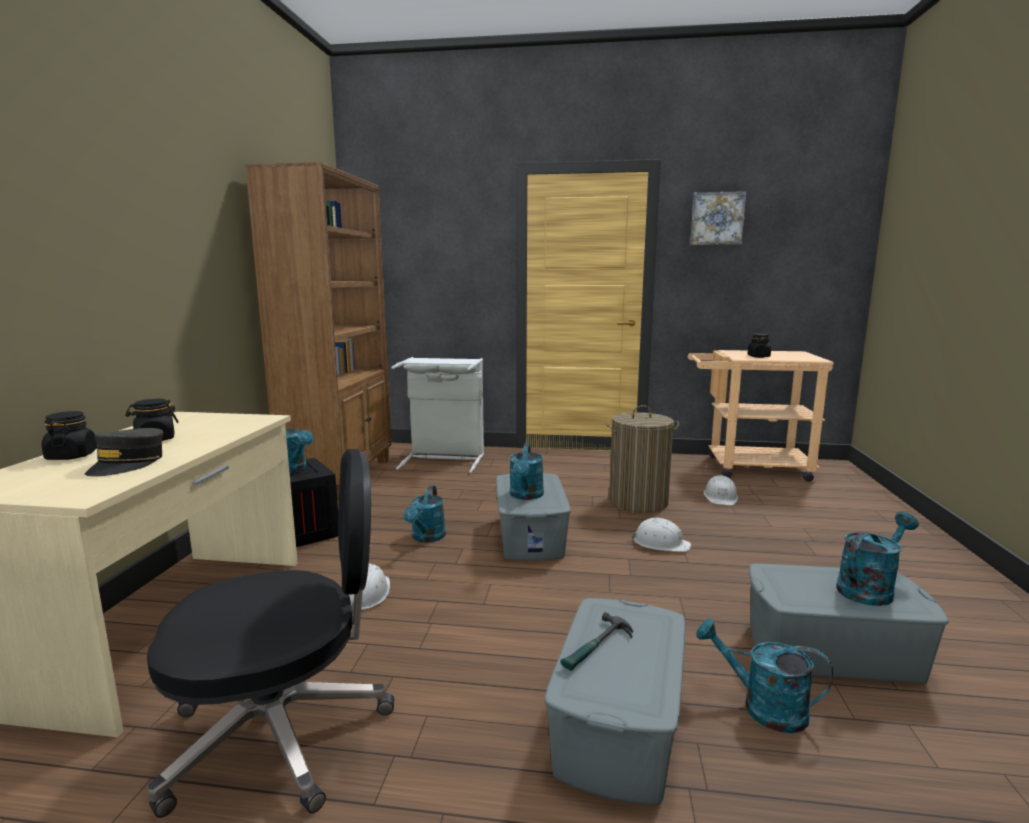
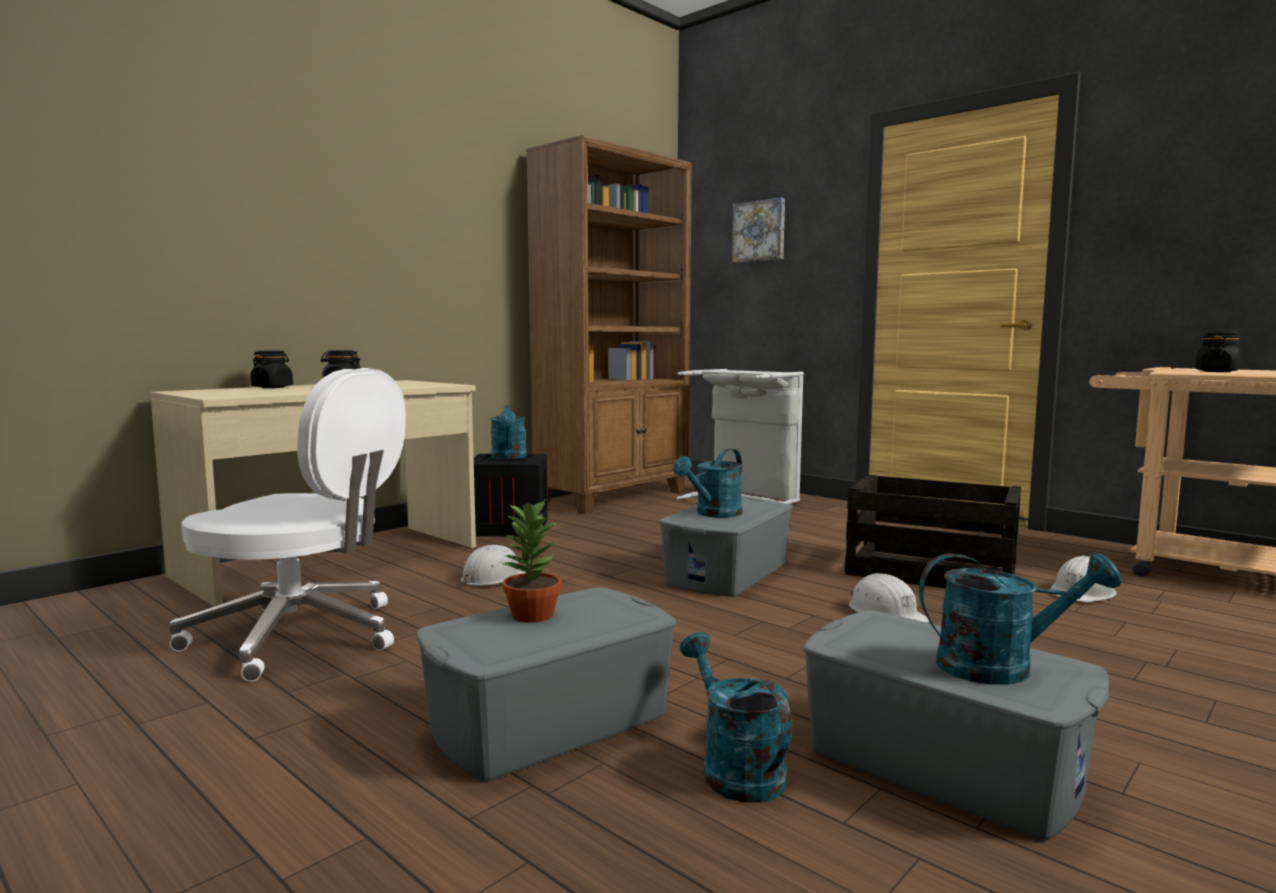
camera: 35 degrees right, 5 degrees down
(128, 464) = (287, 391): grey cap -> none
(282, 732) = (301, 636): black office chair -> white office chair
(426, 538) = (615, 553): turquoise watering can -> none
(596, 648) = (531, 615): hammer -> potted plant
(638, 502) = (932, 573): laundry basket -> crate
(717, 219) = (1179, 150): picture -> picture (759, 231)

